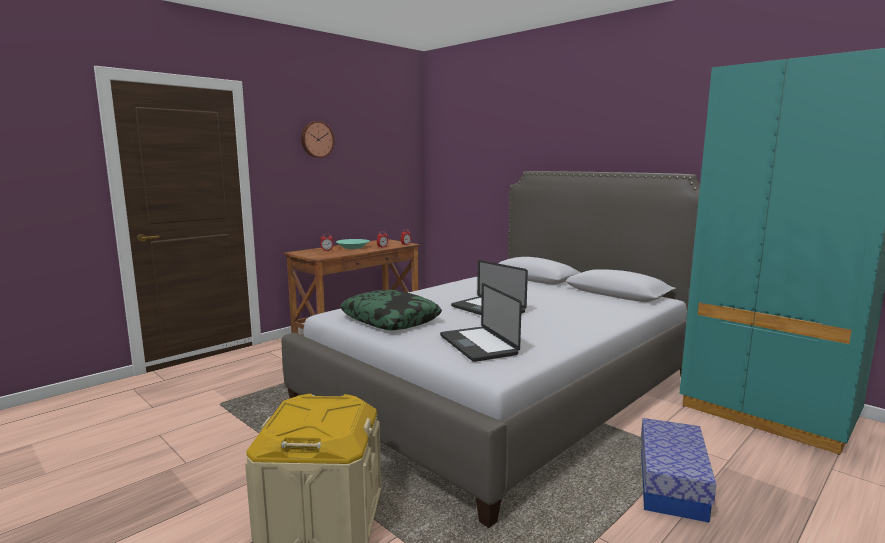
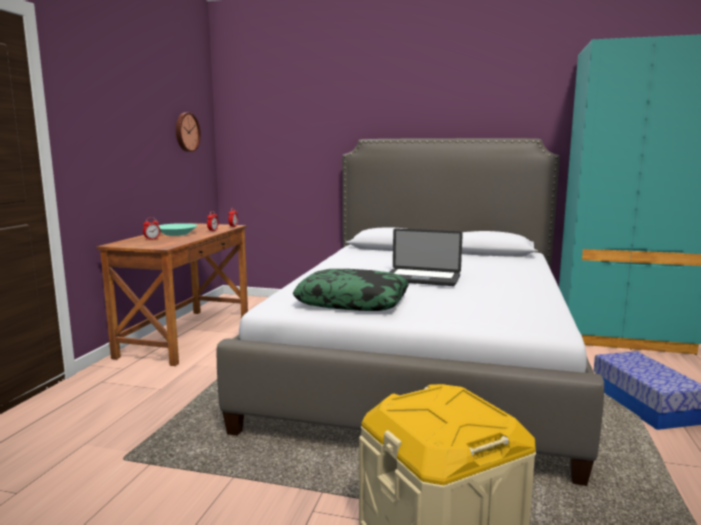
camera: 30 degrees left, 0 degrees up
(316, 139) = (119, 96): wall clock -> wall clock (186, 132)
(478, 345) = (486, 309): laptop -> none

